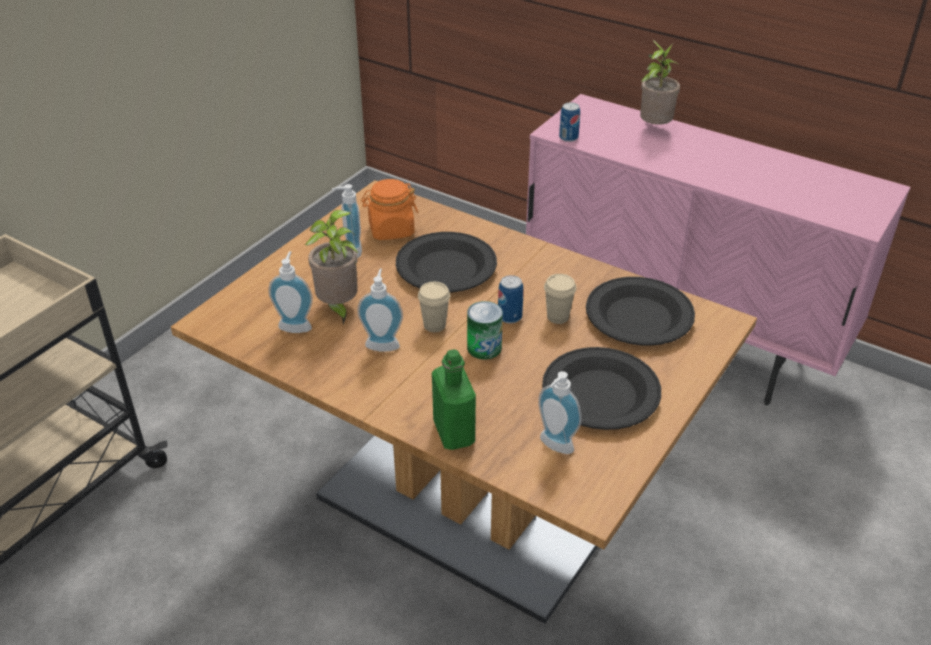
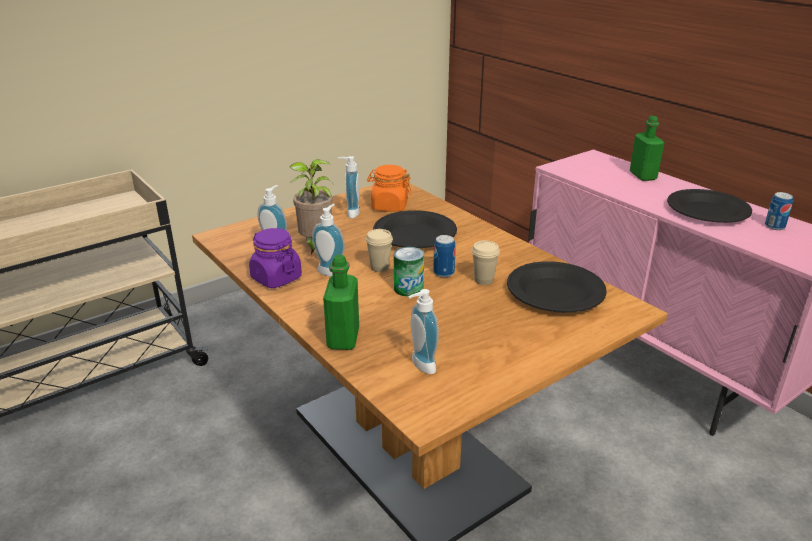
camera: 20 degrees right, 10 degrees down
(324, 369) = (276, 278): none -> purple jar
(568, 137) = (566, 172): can -> can (774, 226)
(599, 393) = (485, 337): black plate -> black plate (707, 211)
(654, 128) = (643, 176): potted plant -> green bottle

